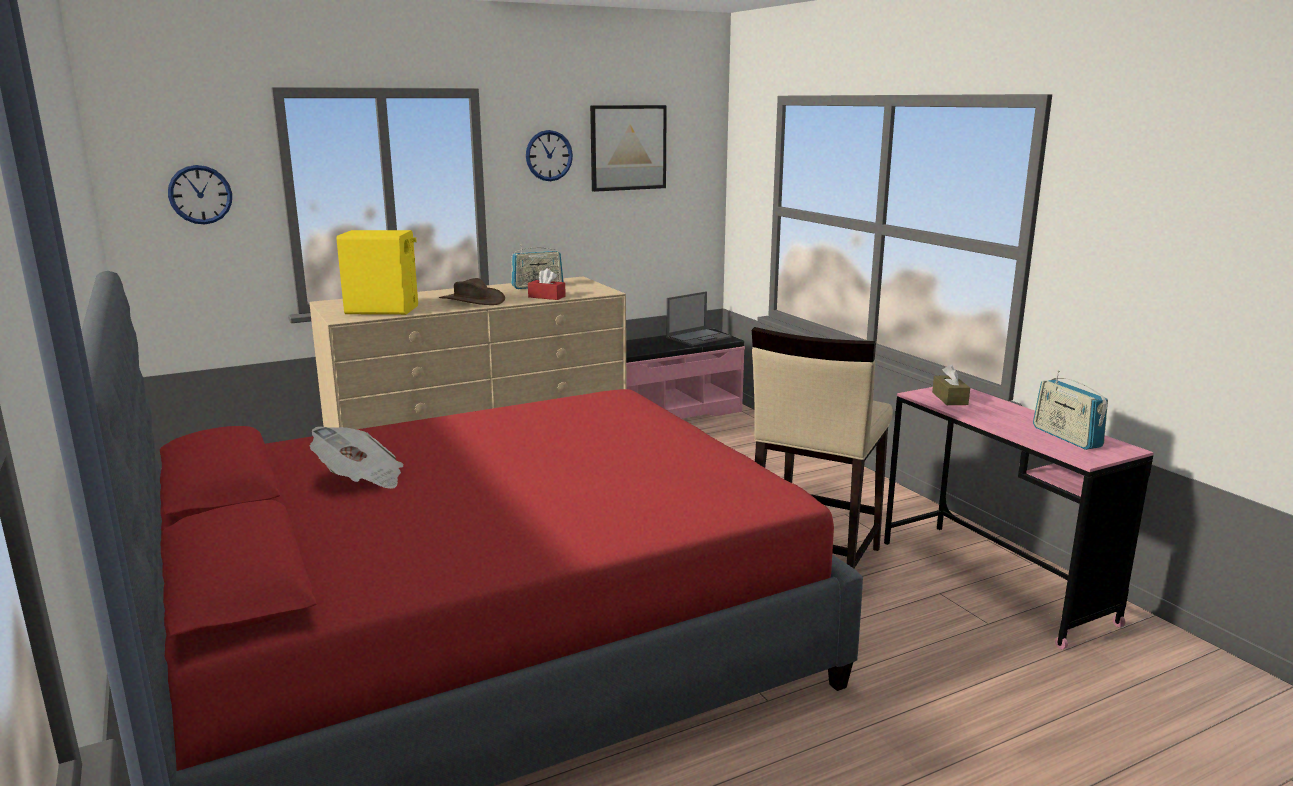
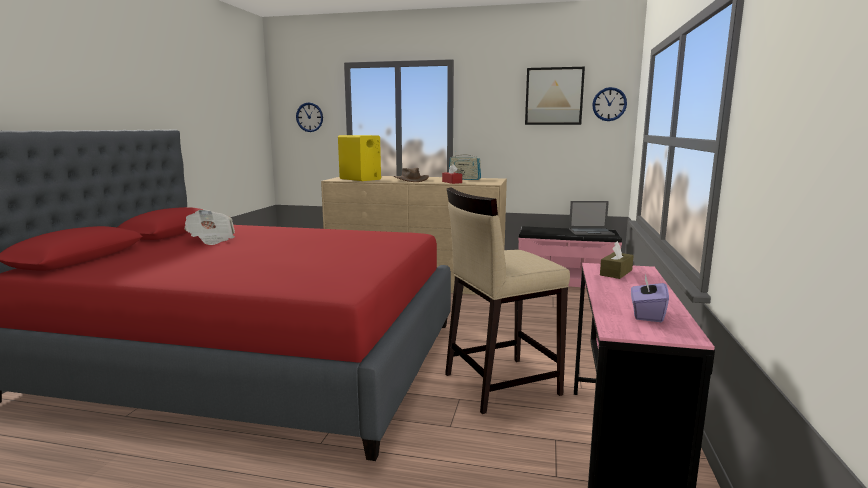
camera: 40 degrees right, 5 degrees down
(549, 155) = (496, 100): wall clock -> wall clock (609, 104)
(1066, 437) = (646, 314): radio -> purple tissue box

